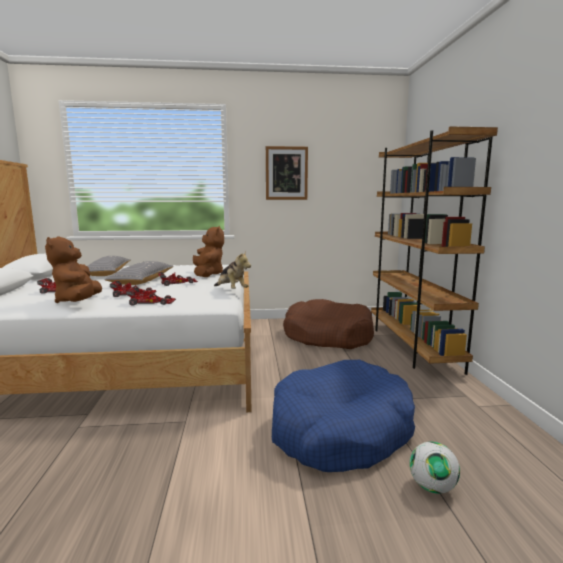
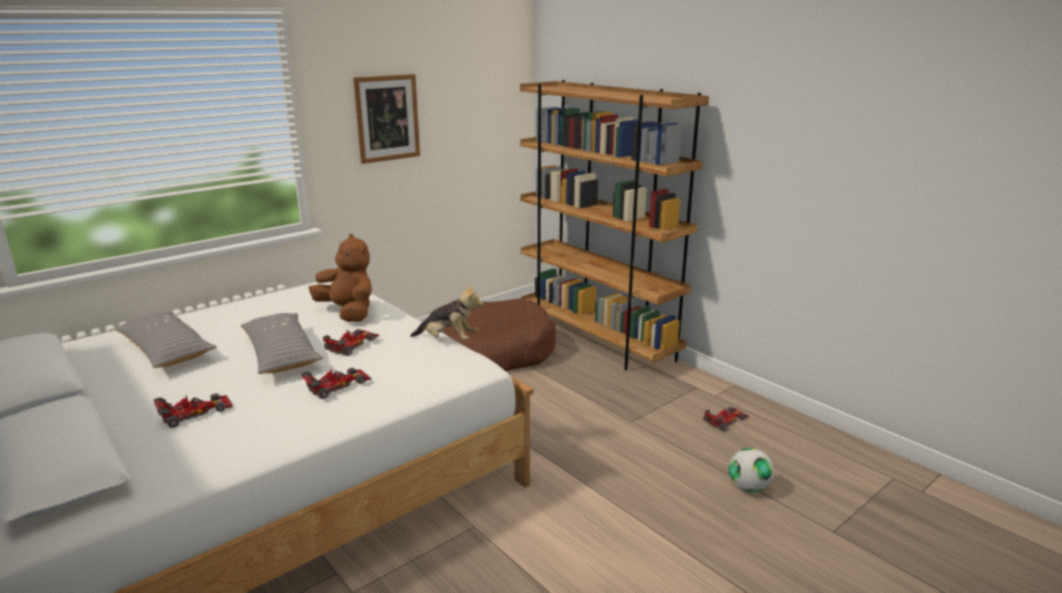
camera: 35 degrees left, 10 degrees up
(78, 301) = (279, 423): brown plush toy -> none
(151, 302) = (392, 391): toy car -> toy car (725, 420)
(340, 430) = (634, 468): blue dog bed -> none

